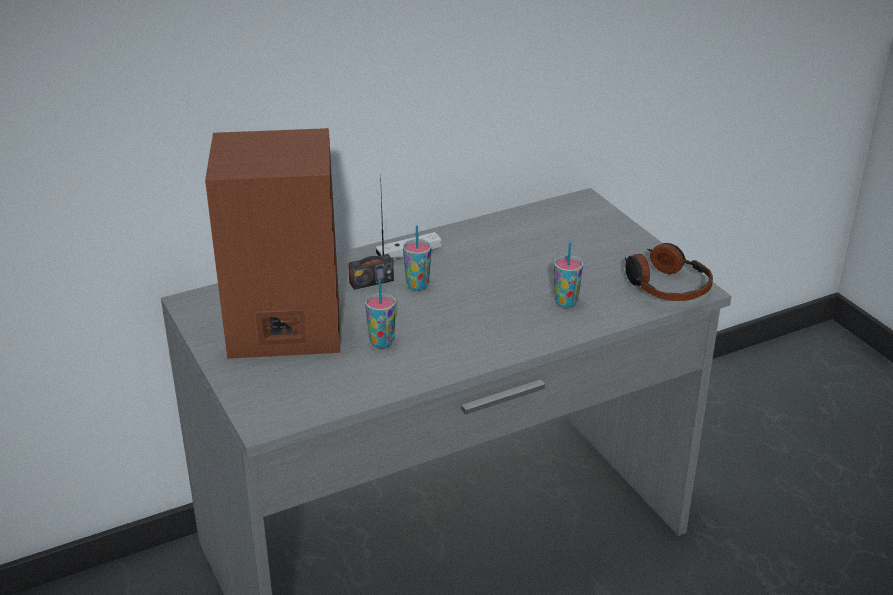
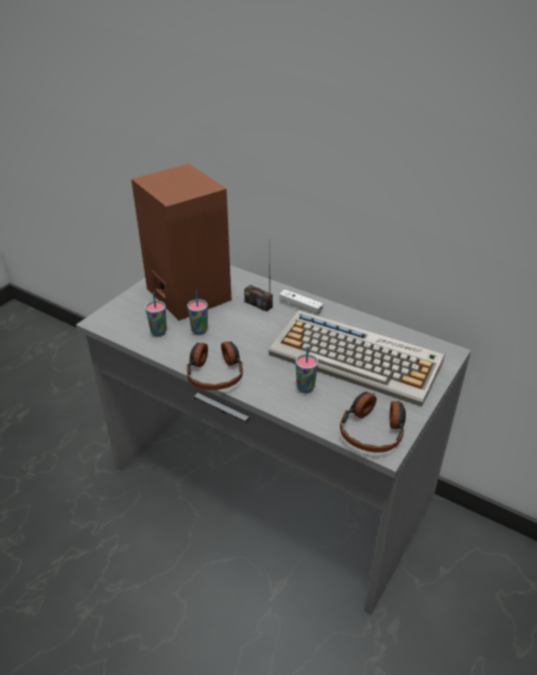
camera: 60 degrees right, 5 degrees up
(417, 285) = (269, 322): cup -> cup (158, 332)
(481, 355) = (215, 372): none -> headphones
(544, 253) = (357, 358): none -> keyboard

